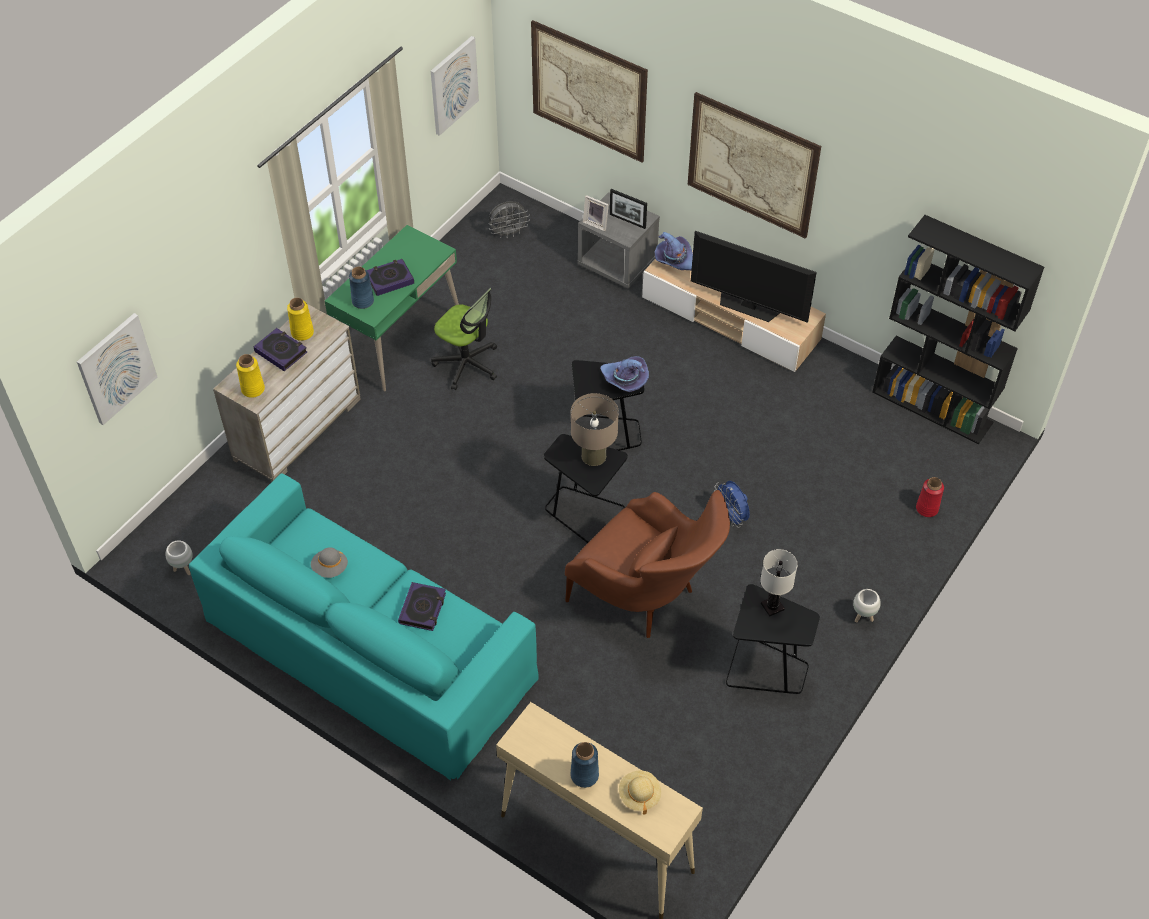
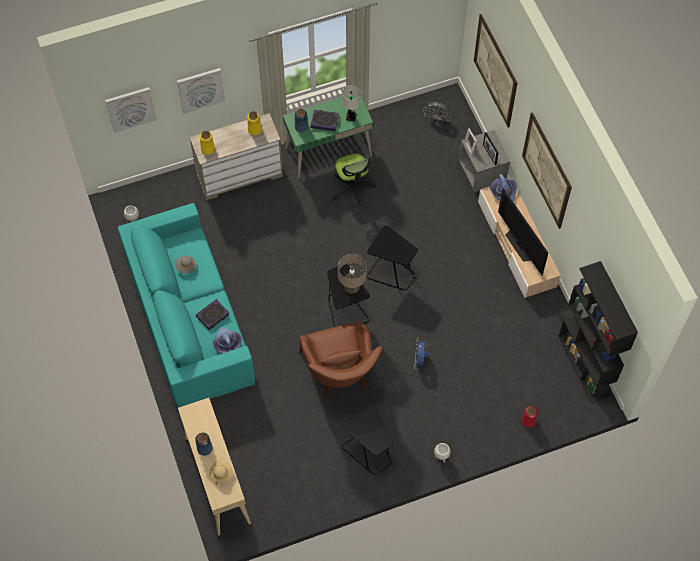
camera: 35 degrees right, 10 degrees up
(281, 352) = (236, 135): book -> none
(453, 85) = (424, 25): picture -> picture (201, 89)
(625, 379) = (403, 252): purple hat -> purple hat (226, 343)
(772, 607) = (373, 423): white table lamp -> white table lamp (351, 117)

